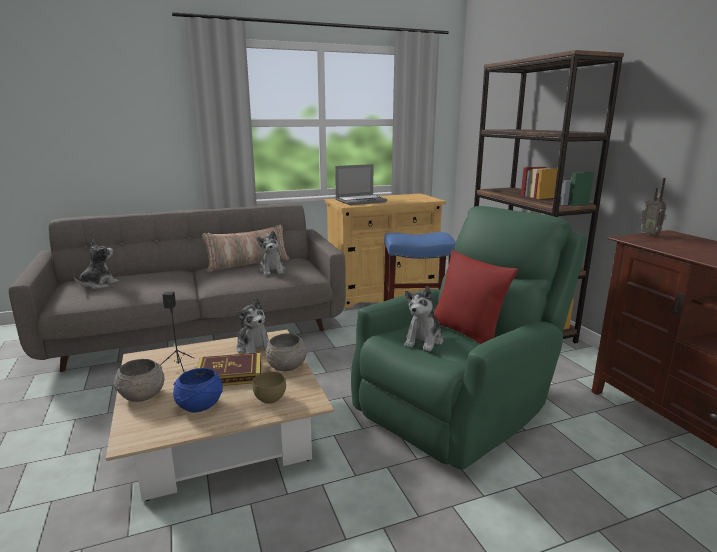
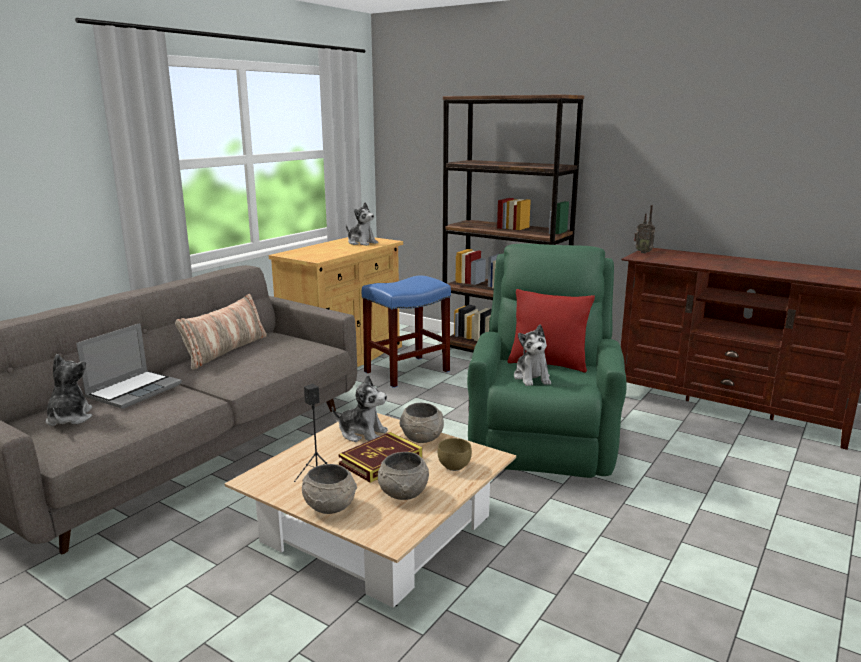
camera: 35 degrees left, 0 degrees up
(199, 406) = (403, 494): blue bowl -> grey bowl
(272, 270) = (273, 351): plush toy -> plush toy (361, 243)
(361, 201) = (318, 252): laptop -> laptop (134, 390)

